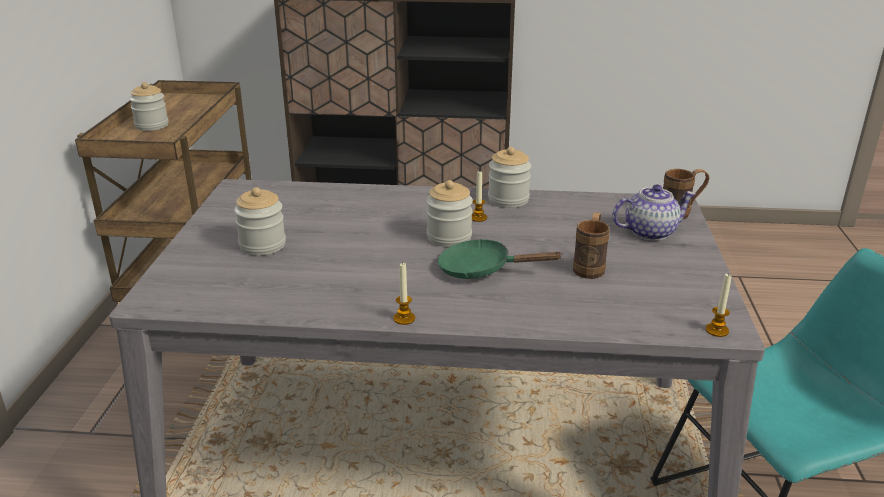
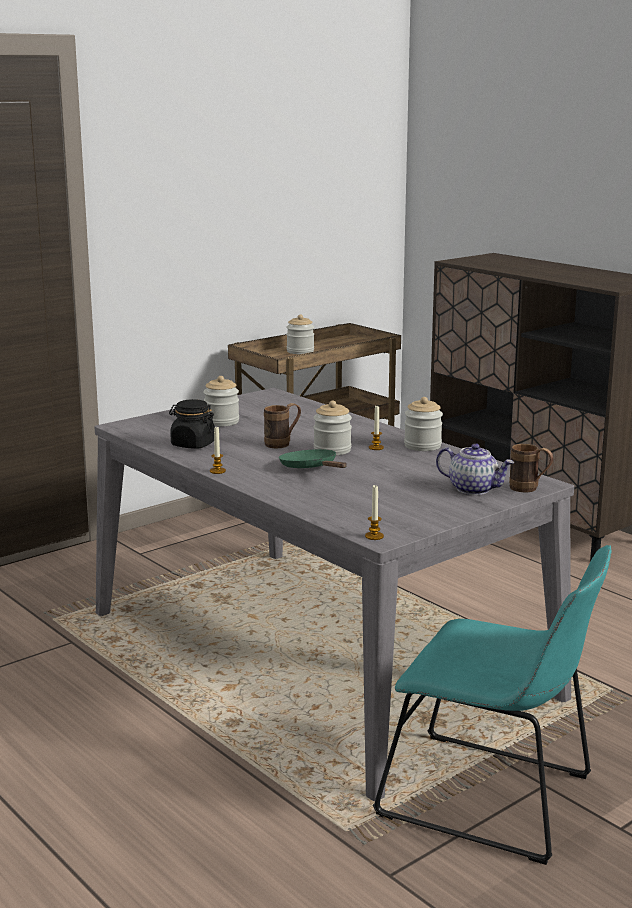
camera: 45 degrees right, 10 degrees down
(297, 292) = (193, 444): none -> black jar
(590, 267) = (380, 489): brown mug -> brown mug (282, 444)

